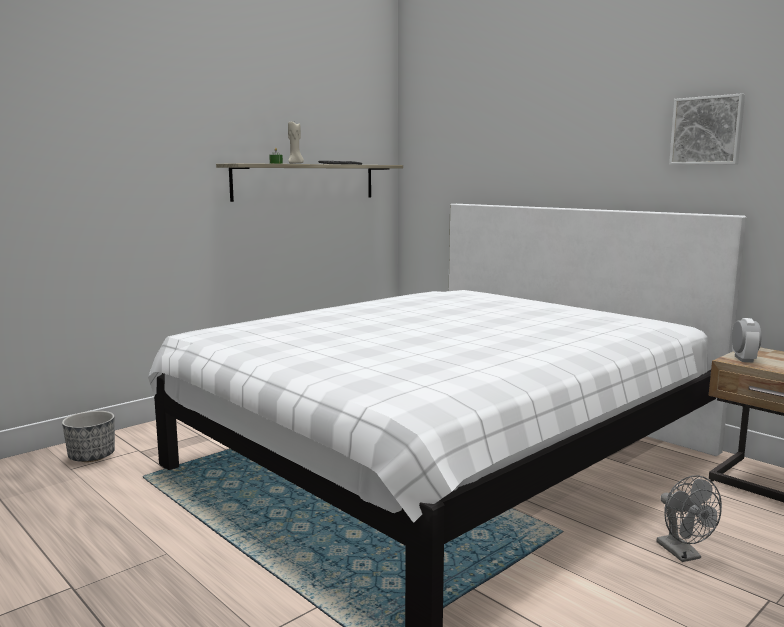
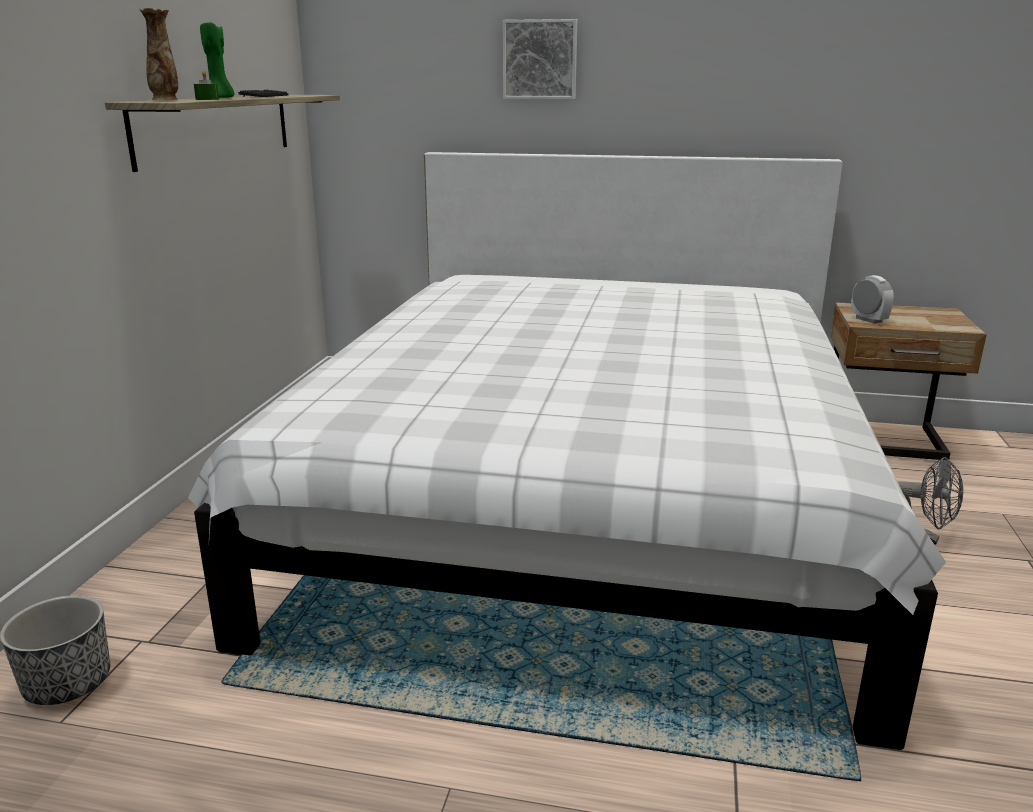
camera: 35 degrees left, 10 degrees up
(253, 163) = (166, 100): none -> vase
(295, 163) = (220, 98): beige candle -> green candle
(707, 131) = (793, 57): picture -> picture (540, 60)

